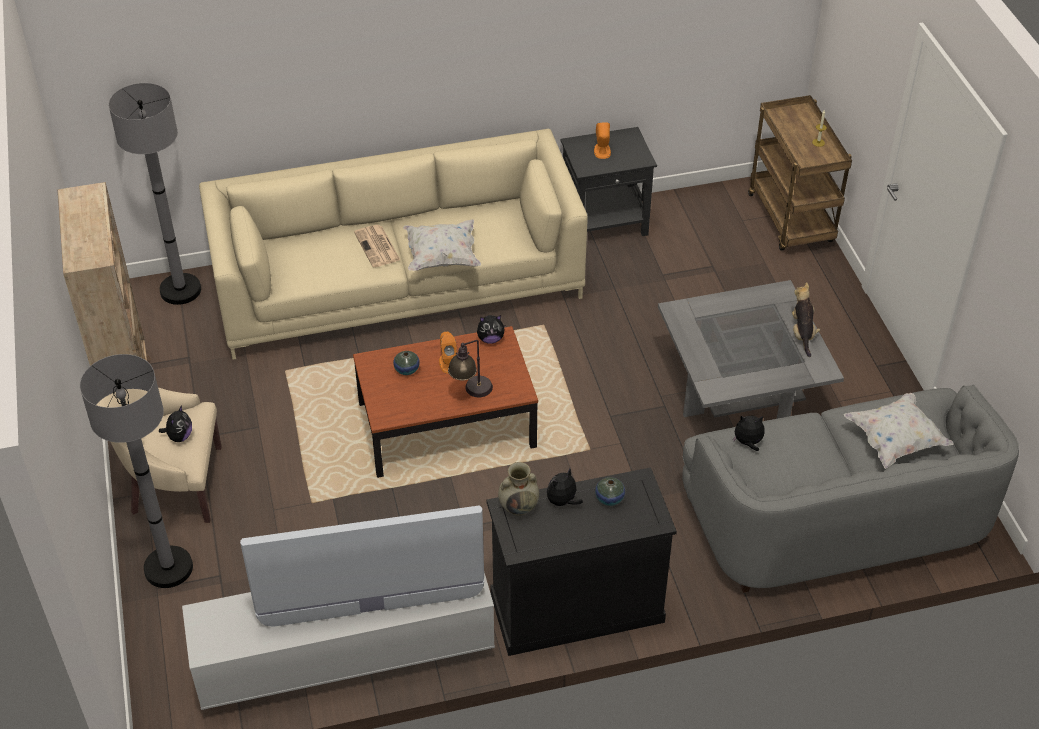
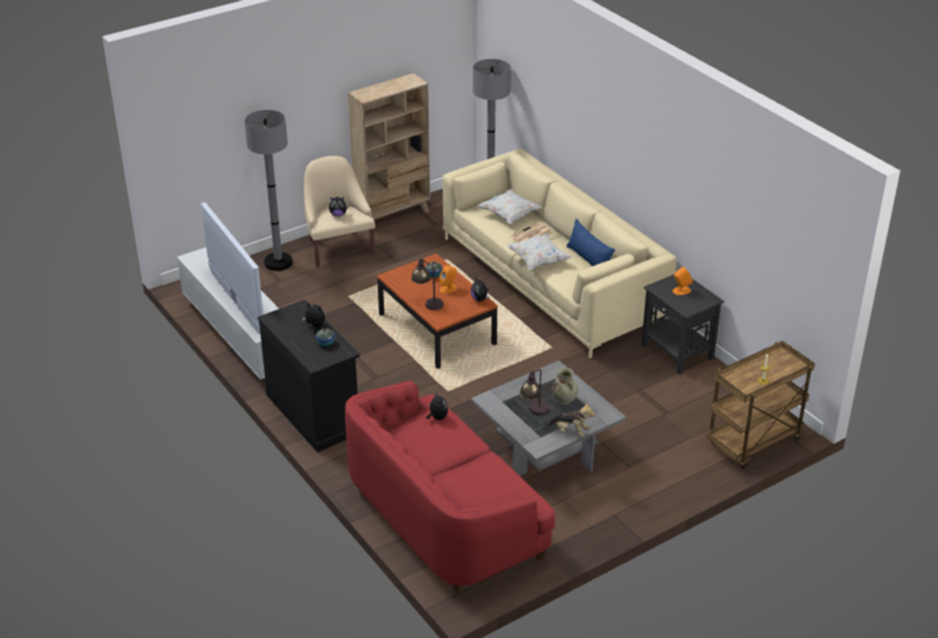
camera: 70 degrees right, 10 degrees down
(467, 212) = (589, 260): none -> blue pillow
(519, 506) = (304, 311): beige vase -> beige vase (564, 400)
(756, 354) = (534, 413): none -> table lamp
(802, 333) = (570, 431): plush toy -> plush toy turned 45 degrees clockwise
(836, 519) = (443, 516): grey sofa -> red sofa
(895, 441) = (475, 486): white pillow -> white pillow (509, 215)

